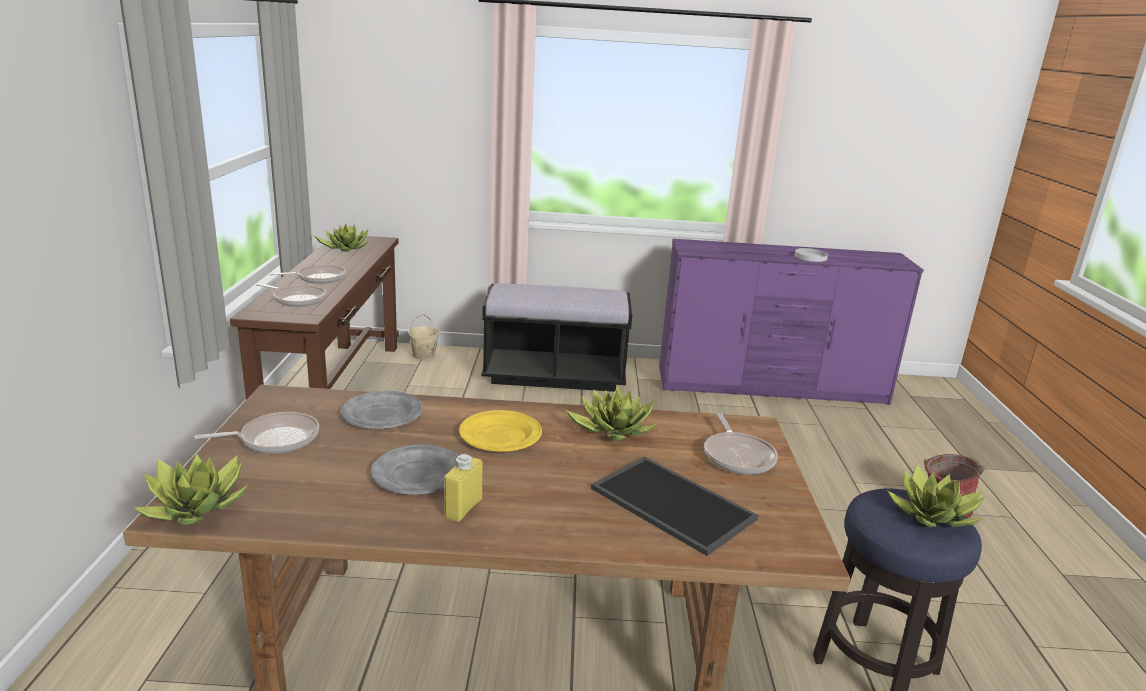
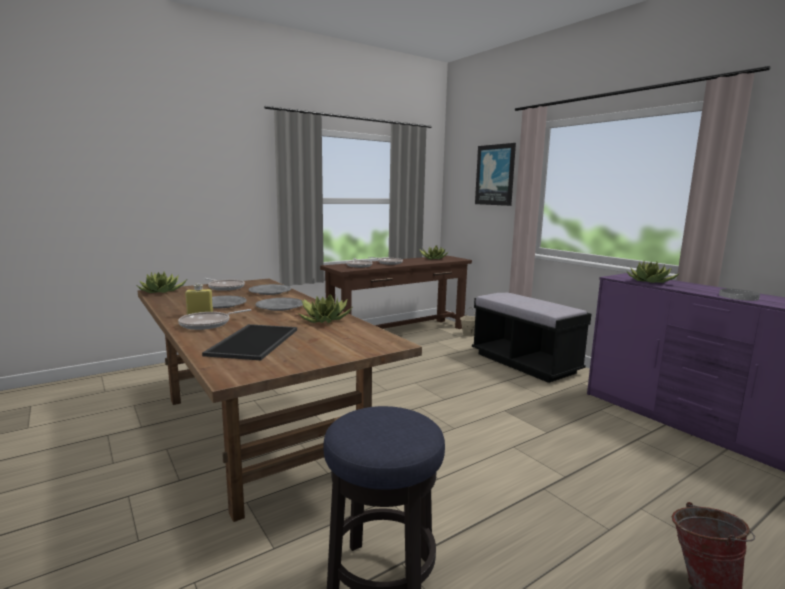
camera: 55 degrees right, 10 degrees down
(431, 98) = (495, 175): none -> picture
(500, 435) = (280, 307): yellow plate -> grey plate
(737, 456) = (340, 345): frying pan -> frying pan (208, 324)
(932, 514) = (398, 433): potted plant -> potted plant (650, 281)

